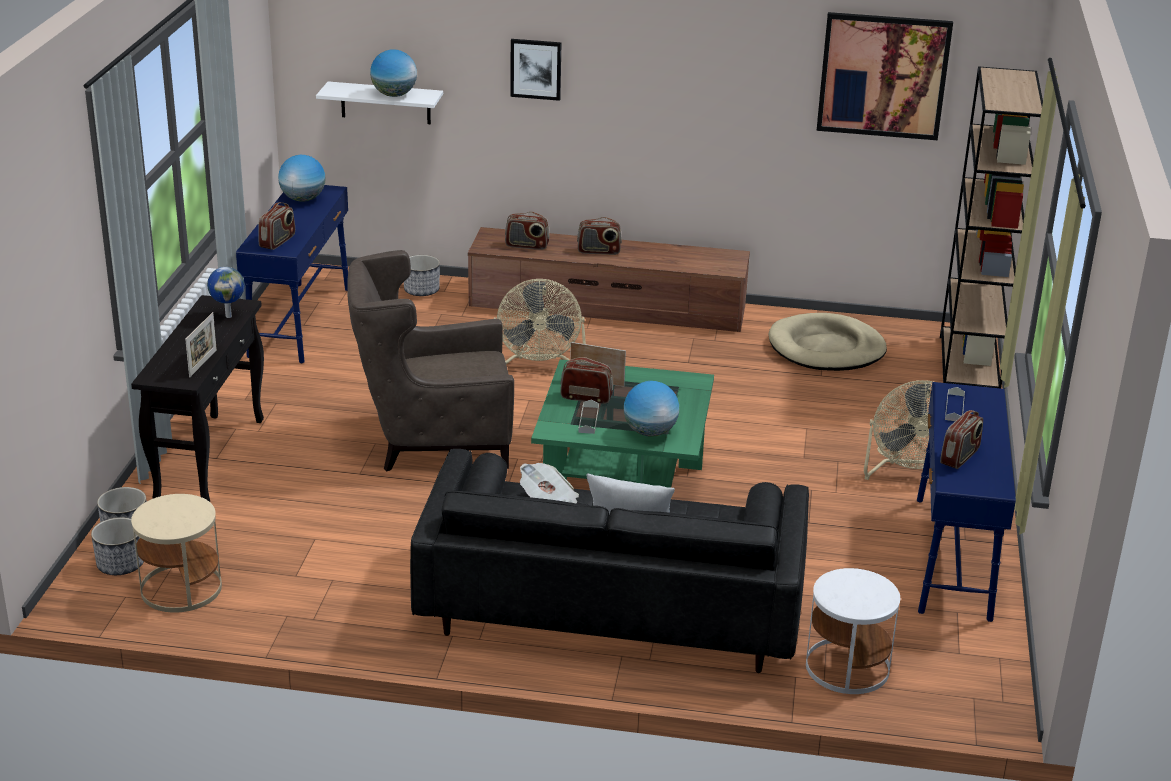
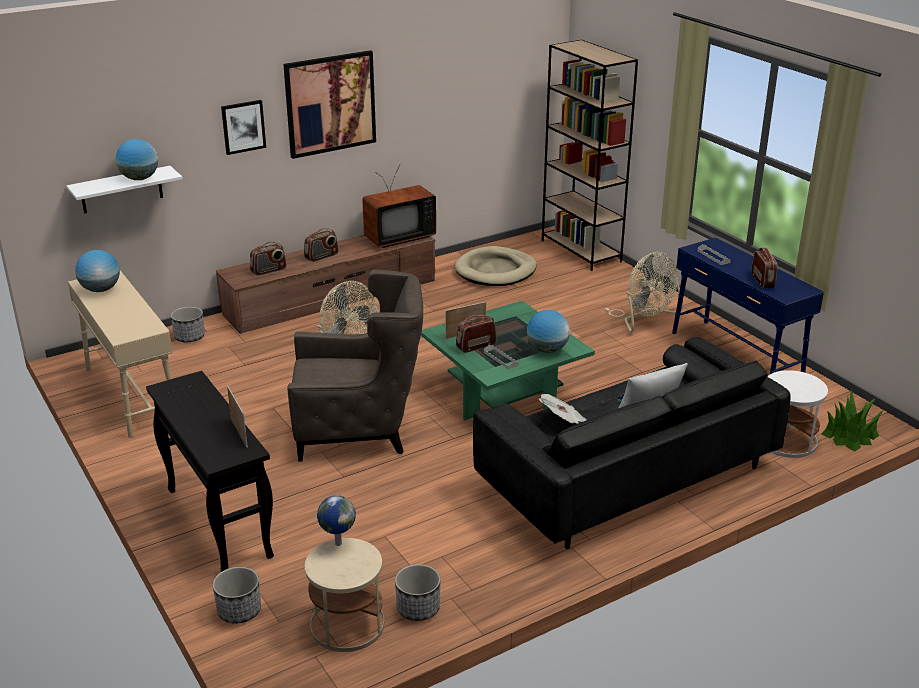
camera: 40 degrees left, 0 degrees up
(120, 565) = (273, 636): planter -> planter (418, 608)
(228, 316) = (196, 391): globe -> globe (337, 543)
(277, 241) = (135, 326): radio -> none
(301, 322) = (133, 395): blue console table -> beige console table
(434, 441) = (358, 430): grey armchair -> grey armchair turned 135 degrees counterclockwise
(708, 260) = (397, 237): none -> television
(883, 76) = (481, 68): picture -> picture (330, 103)
(935, 702) = (849, 435): none -> potted plant

